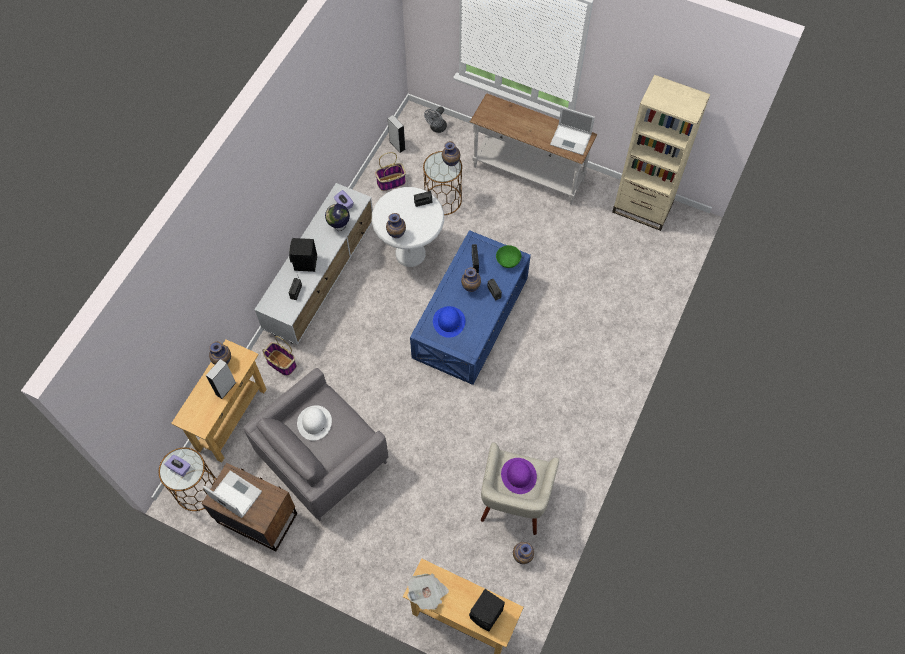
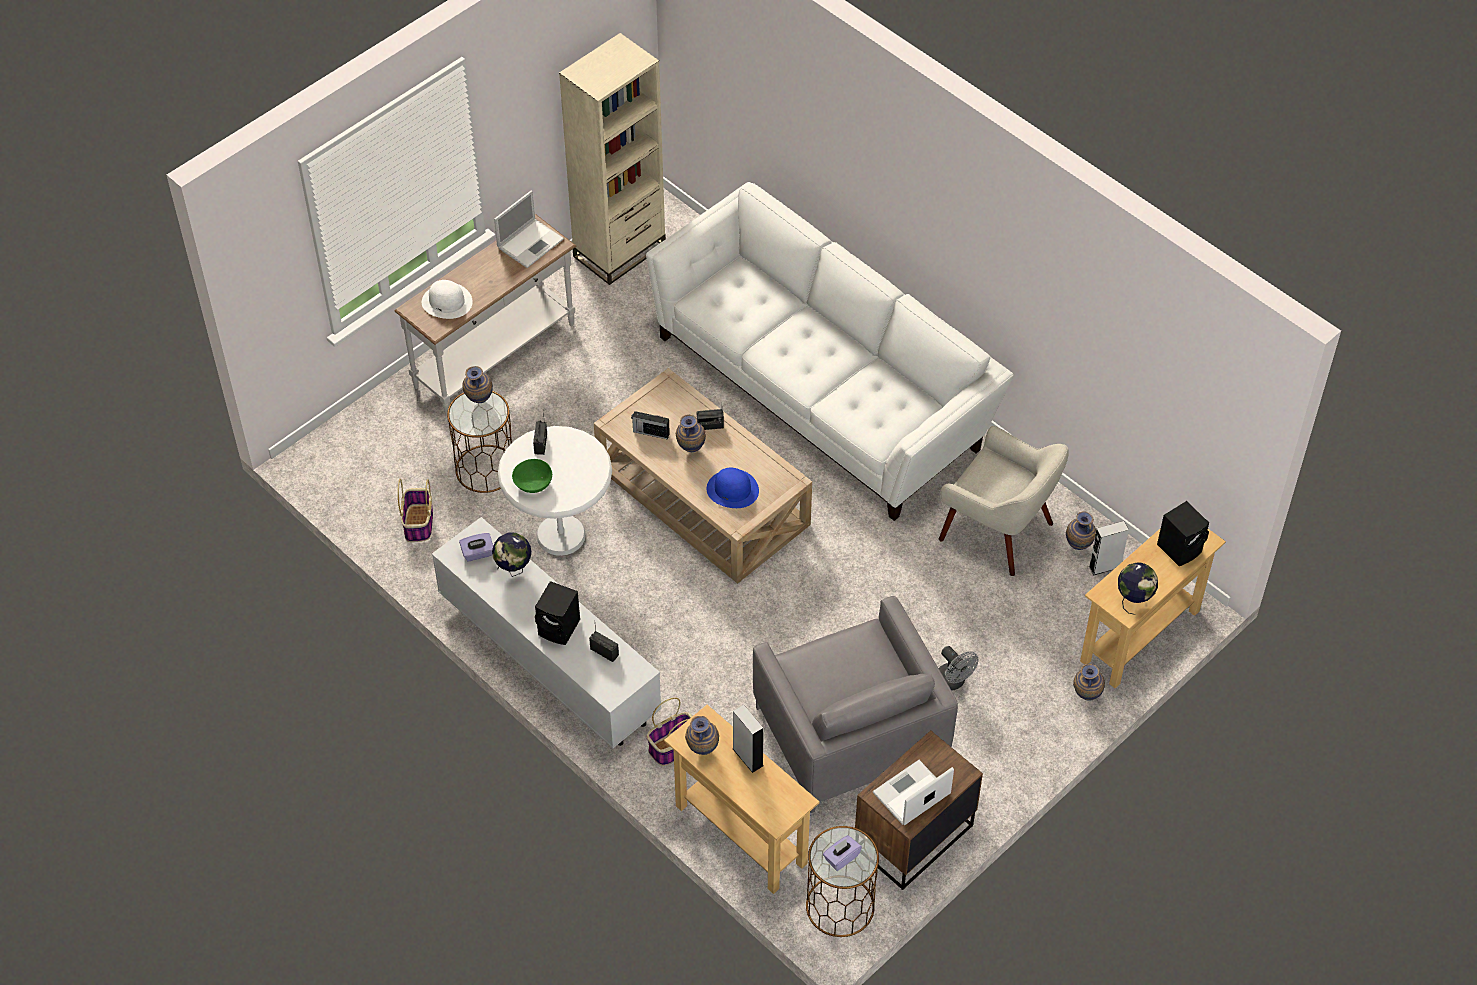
camera: 70 degrees left, 10 degrees down
(314, 422) = (831, 681): white hat -> white hat (447, 302)
(396, 235) = (582, 490): vase -> vase (1085, 696)
(397, 145) = (353, 496): grey speaker -> grey speaker (1105, 566)
(428, 593) = (1133, 600): newspaper -> globe
(436, 128) = (349, 438): grey fan -> grey fan (953, 682)
(471, 317) = (703, 495): blue coffee table -> beige coffee table
(508, 261) = (666, 395): green bowl -> green bowl (533, 484)
(518, 475) = (993, 481): purple hat -> none
(586, 358) = (824, 388): none -> white sofa

